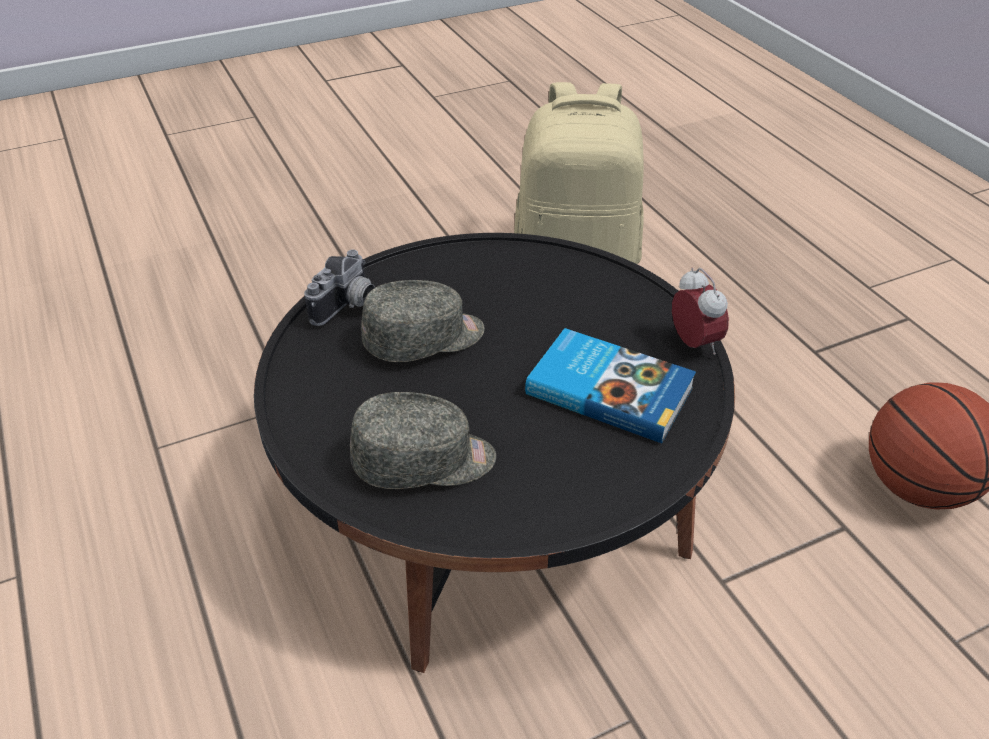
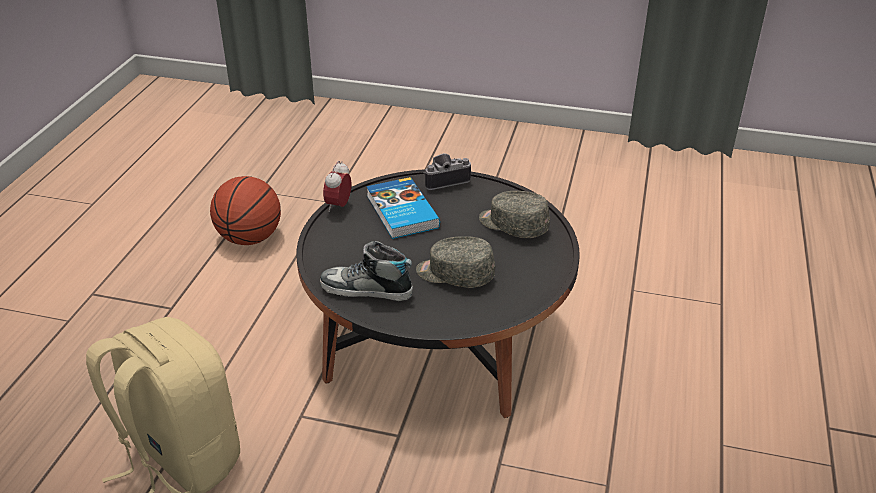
camera: 140 degrees left, 5 degrees down
(348, 306) = (477, 310): camera -> camera (445, 180)
(499, 266) = (366, 289): none -> shoe

